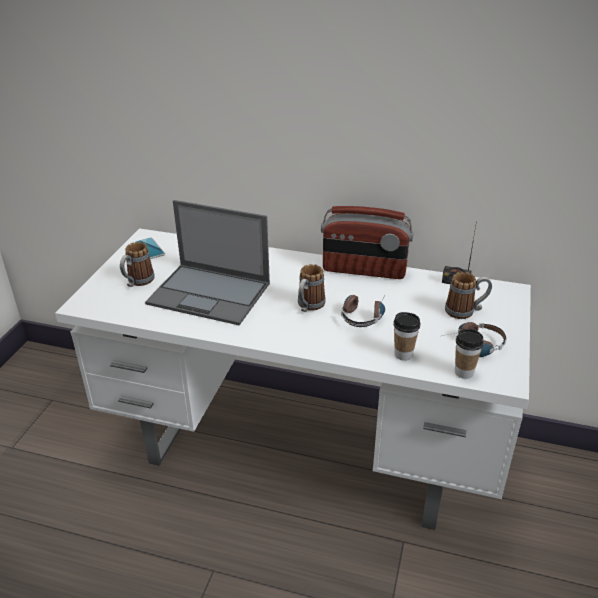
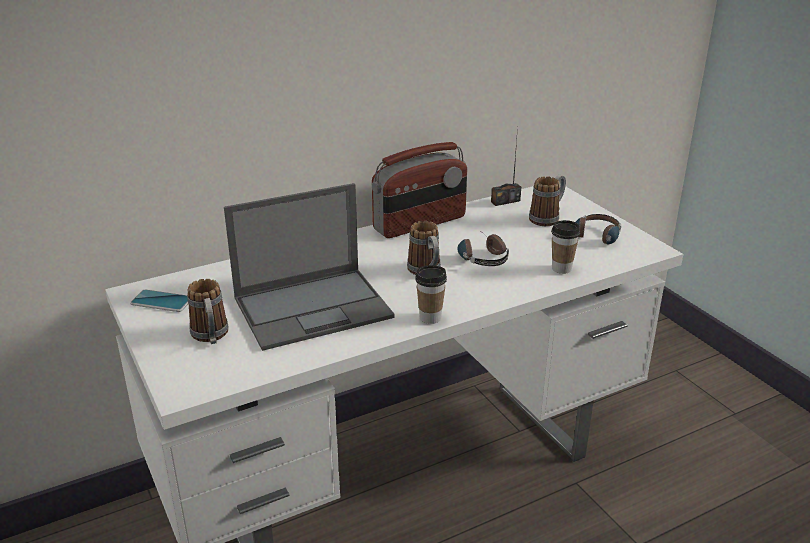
camera: 45 degrees left, 5 degrees down
(464, 372) = (619, 258): cup -> cup (430, 318)

